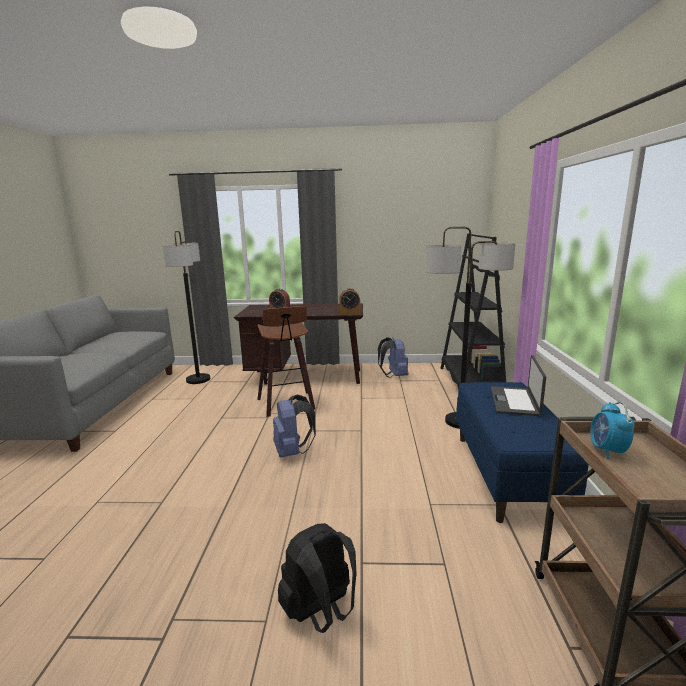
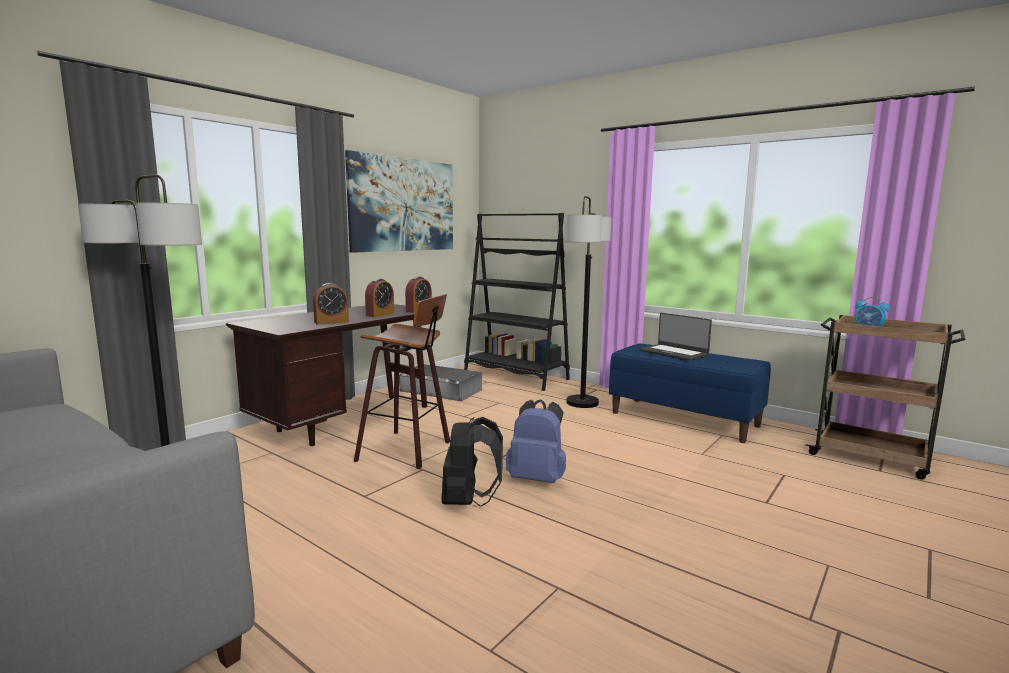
camera: 55 degrees left, 5 degrees down
(320, 312) = (380, 314): none -> alarm clock
(320, 613) = (825, 537): black backpack -> black backpack (468, 501)
(394, 376) = (440, 390): blue backpack -> grey storage box
(395, 229) = (403, 205): none -> picture

